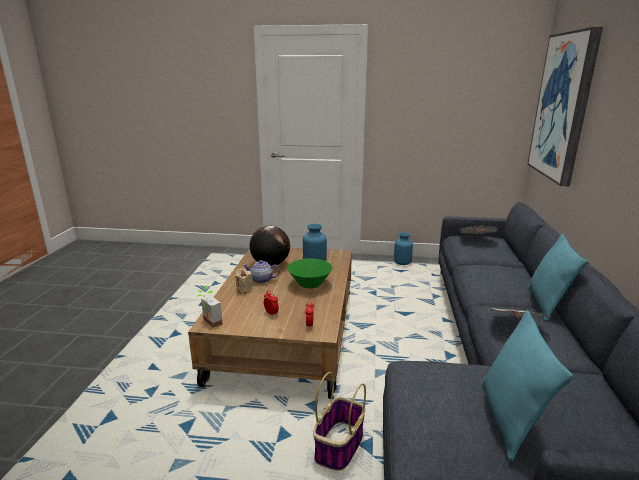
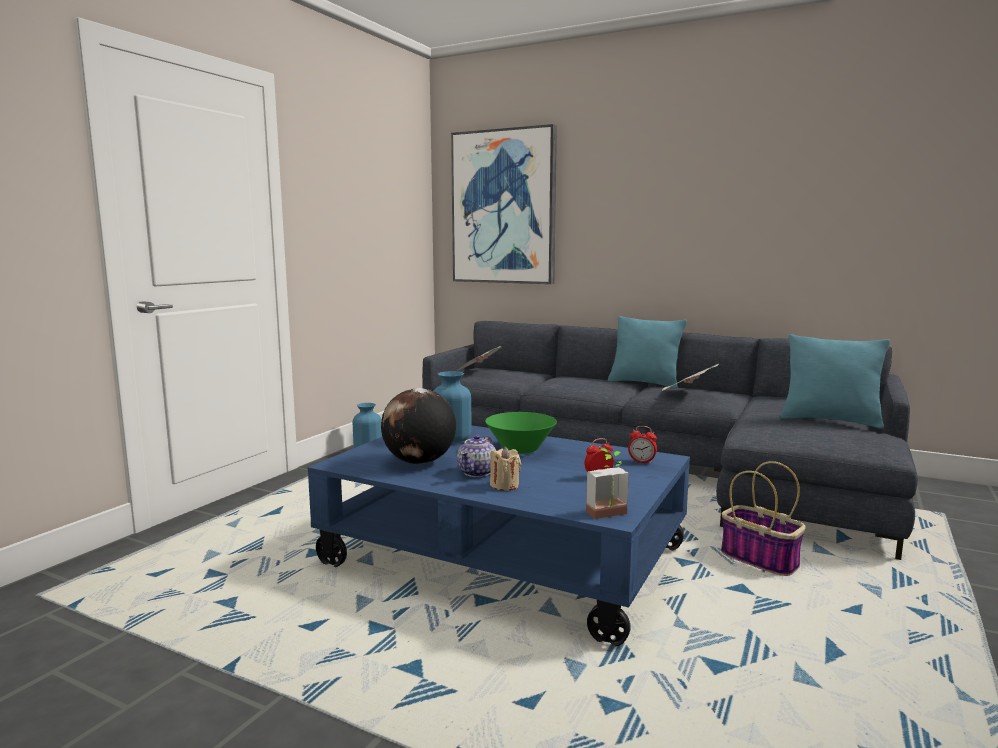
camera: 70 degrees left, 10 degrees down
(287, 335) = (504, 556): brown coffee table -> blue coffee table

